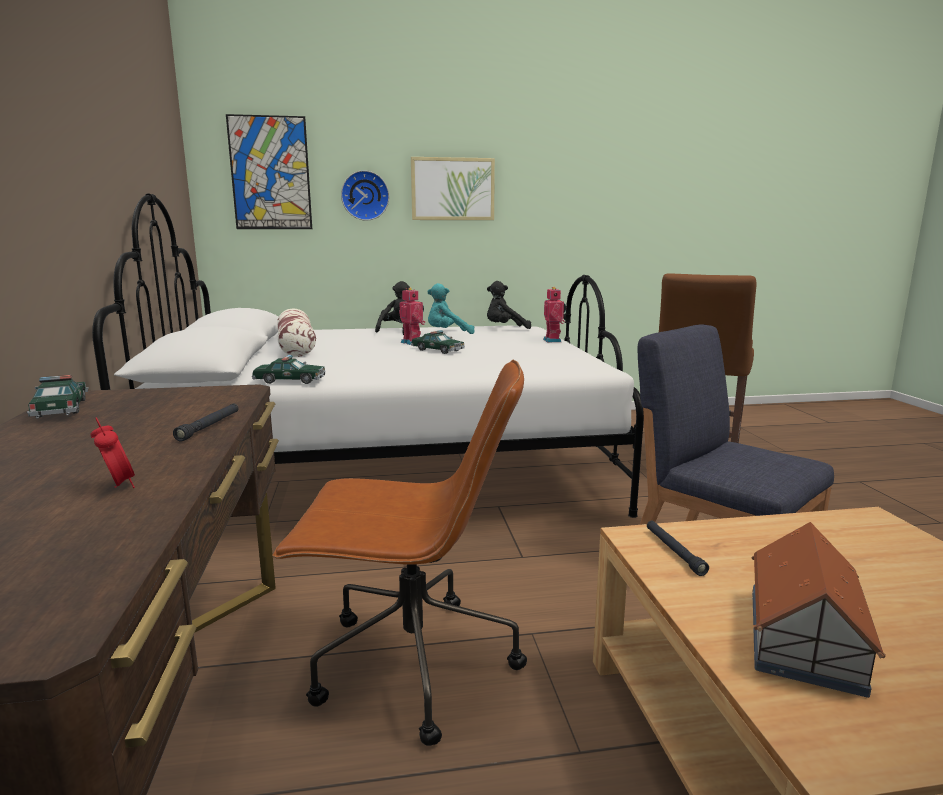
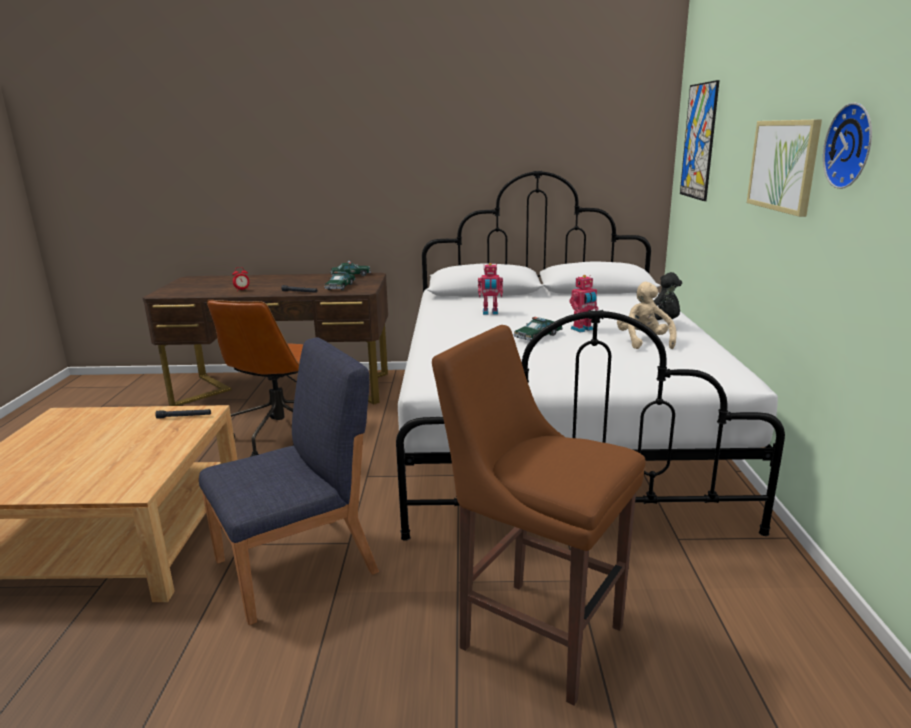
camera: 100 degrees right, 5 degrees up
(290, 381) = (433, 306): toy car -> toy car (340, 287)
(296, 346) = (562, 301): pillow -> none
(365, 195) = (733, 168): wall clock -> wall clock (853, 146)
(447, 334) = (644, 342): turquoise plush toy -> beige plush toy
(505, 329) = (699, 367): black plush toy -> none
(553, 340) = (602, 383): toy robot -> toy robot (490, 313)
(804, 637) = (94, 427): toy house -> none

